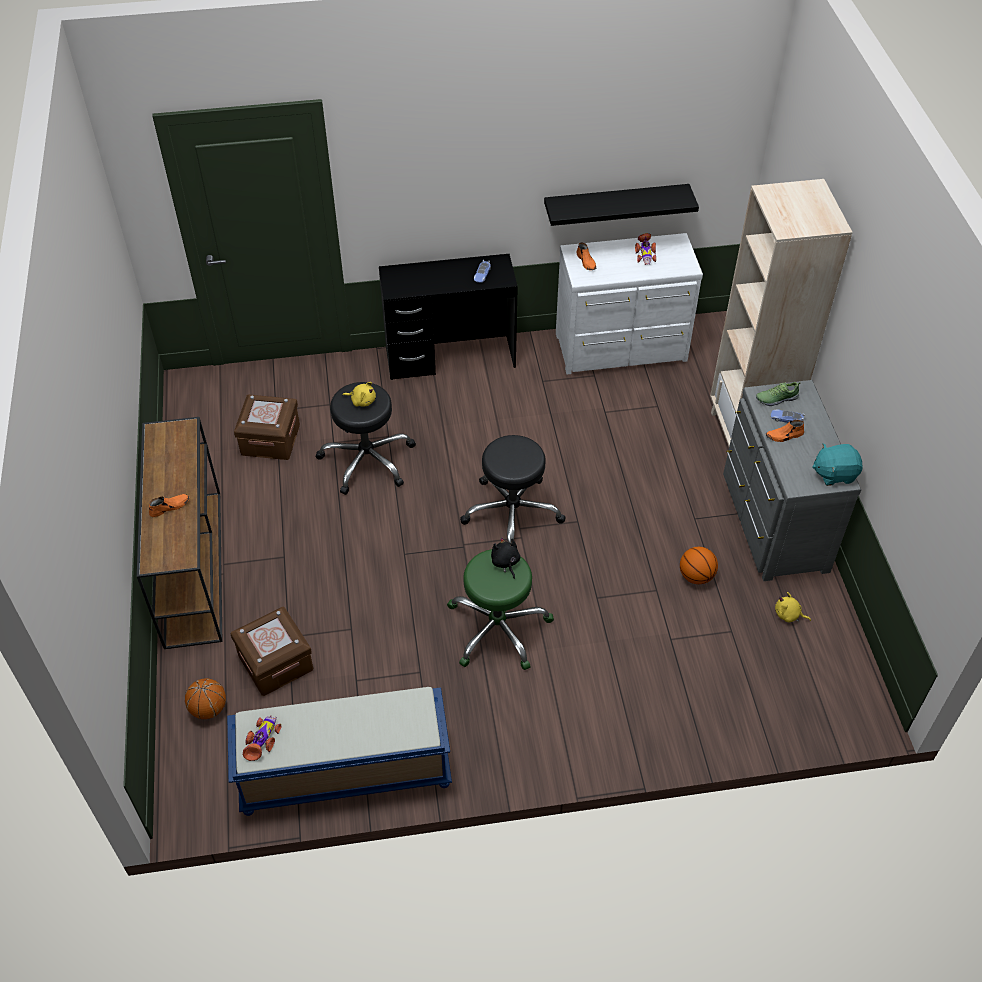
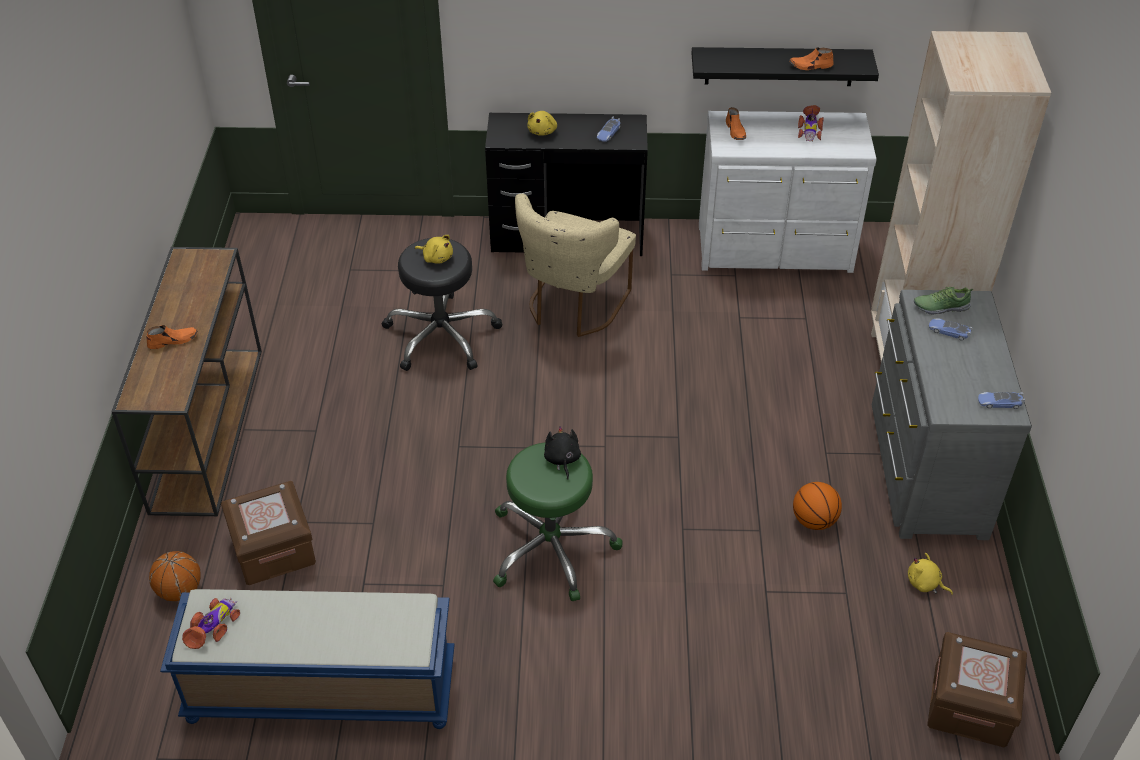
camera: 10 degrees right, 5 degrees down
(270, 440) = (335, 300): brown storage box -> brown storage box (970, 705)
(427, 279) = (542, 131): none -> yellow plush toy
(469, 420) = (573, 307): none -> beige chair
(512, 512) = (600, 416): black stool -> none
(784, 436) = (942, 350): orange shoe -> orange shoe (811, 66)
(834, 473) = (999, 402): turquoise plush toy -> toy car

